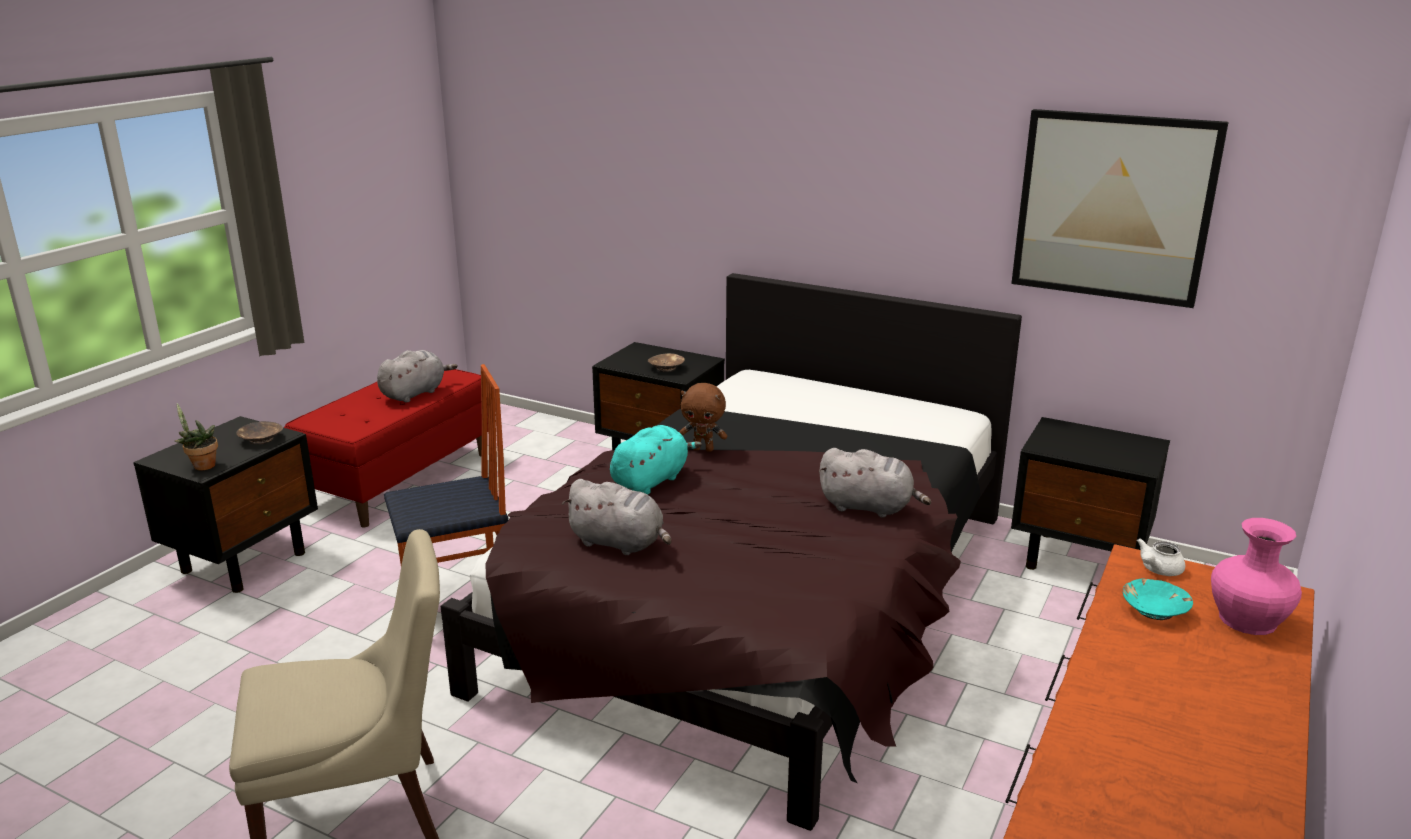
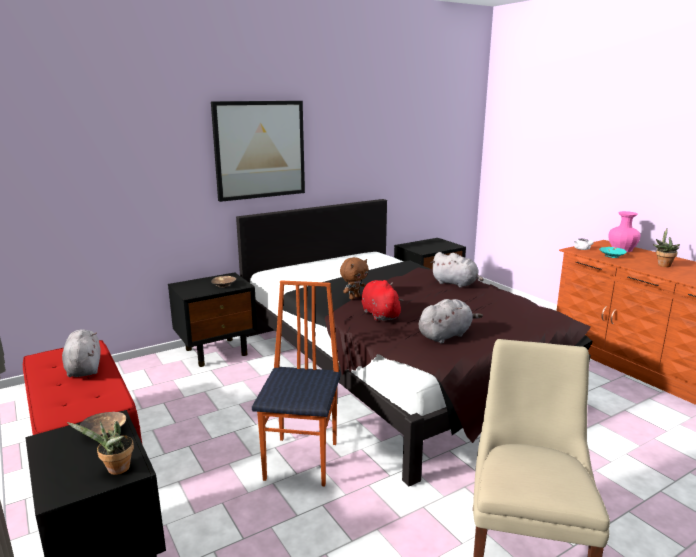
camera: 60 degrees left, 5 degrees down
(651, 480) = (379, 314): turquoise plush toy -> red plush toy
(869, 507) = (456, 284): grey plush toy -> grey plush toy turned 75 degrees clockwise
(1113, 207) = (409, 140): picture -> picture (259, 150)
(1181, 684) = (663, 265): none -> potted plant

